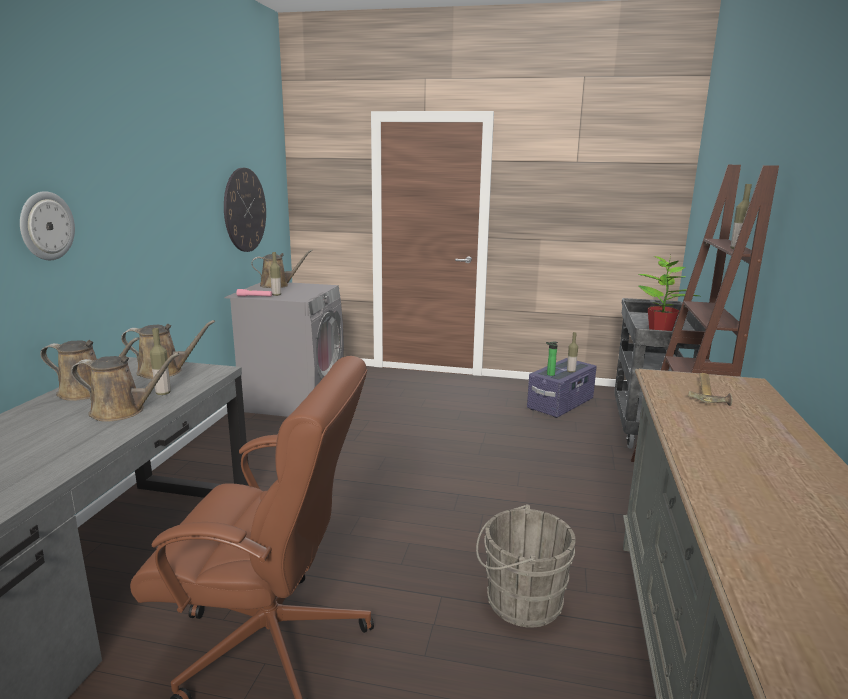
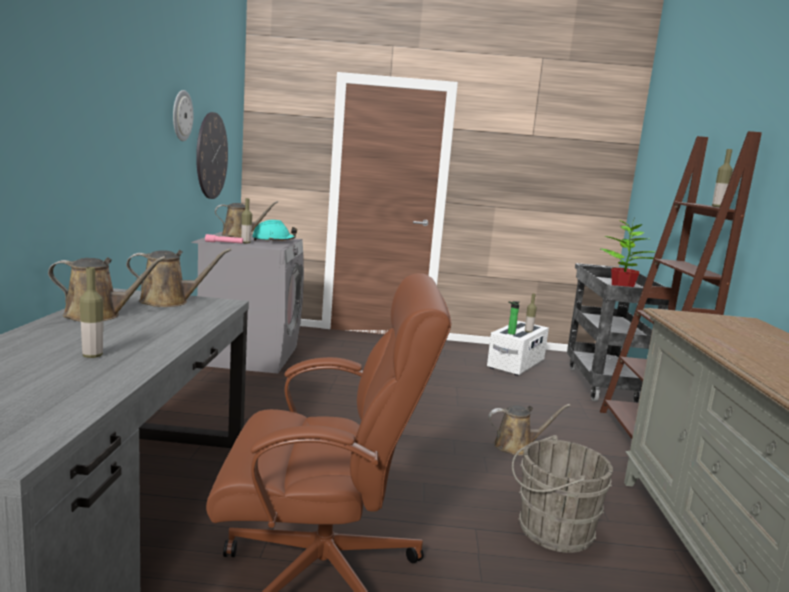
camera: 10 degrees left, 5 degrees down
(46, 226) = (61, 134): wall clock -> wall clock (181, 115)
(122, 411) = (151, 332): brown watering can -> brown watering can (516, 446)
(163, 393) = (183, 319): bottle -> bottle (92, 356)
(306, 290) = (273, 240): none -> turquoise hard hat
(560, 404) = (516, 364): purple storage box -> white storage box
(708, 392) = (722, 325): hammer -> none

